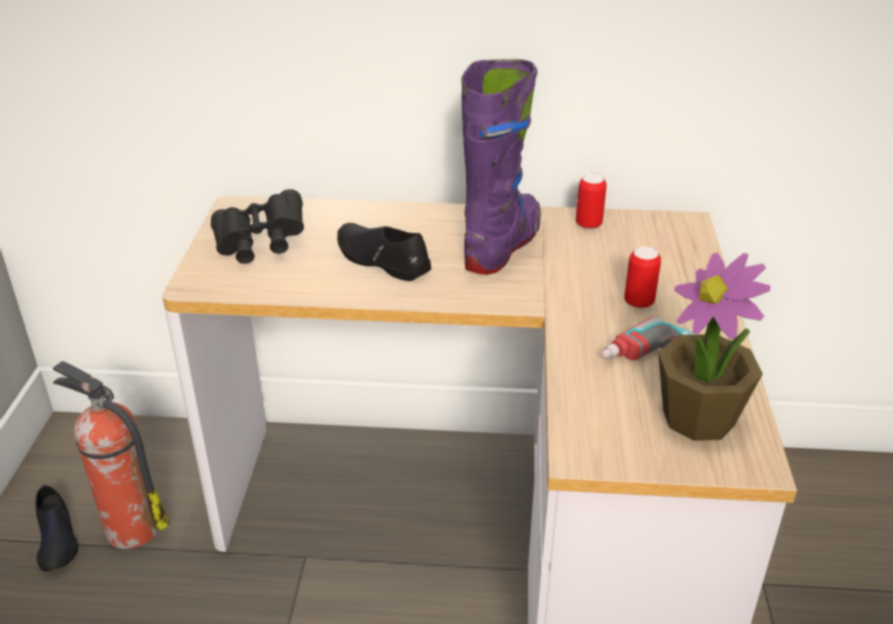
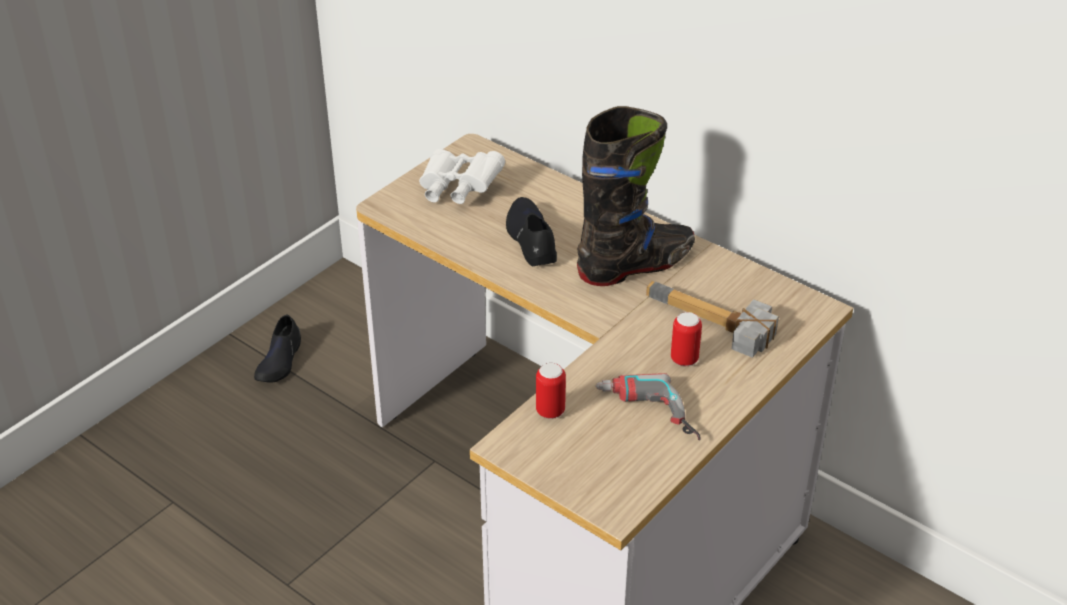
camera: 35 degrees right, 5 degrees up
(130, 527) = (332, 376): fire extinguisher -> none
(260, 245) = (458, 189): black binoculars -> white binoculars
(503, 246) = (636, 265): purple boot -> black boot
(588, 224) = (729, 275): can -> can (550, 411)
(623, 268) = (709, 326): none -> hammer
(699, 418) = (616, 463): potted plant -> none

